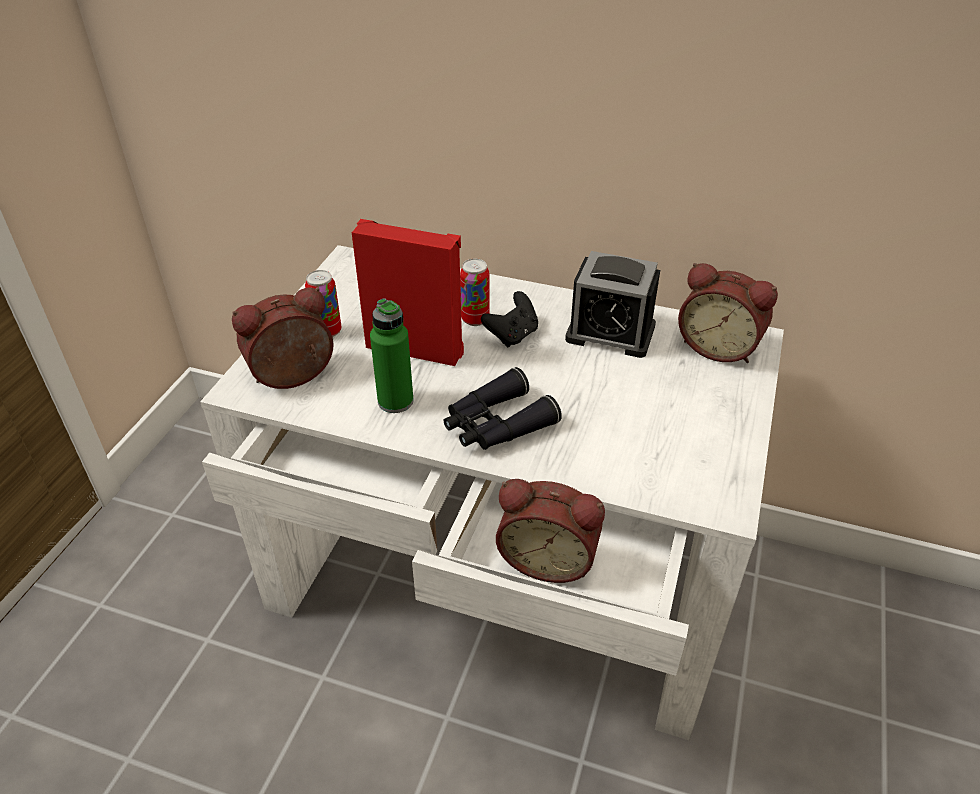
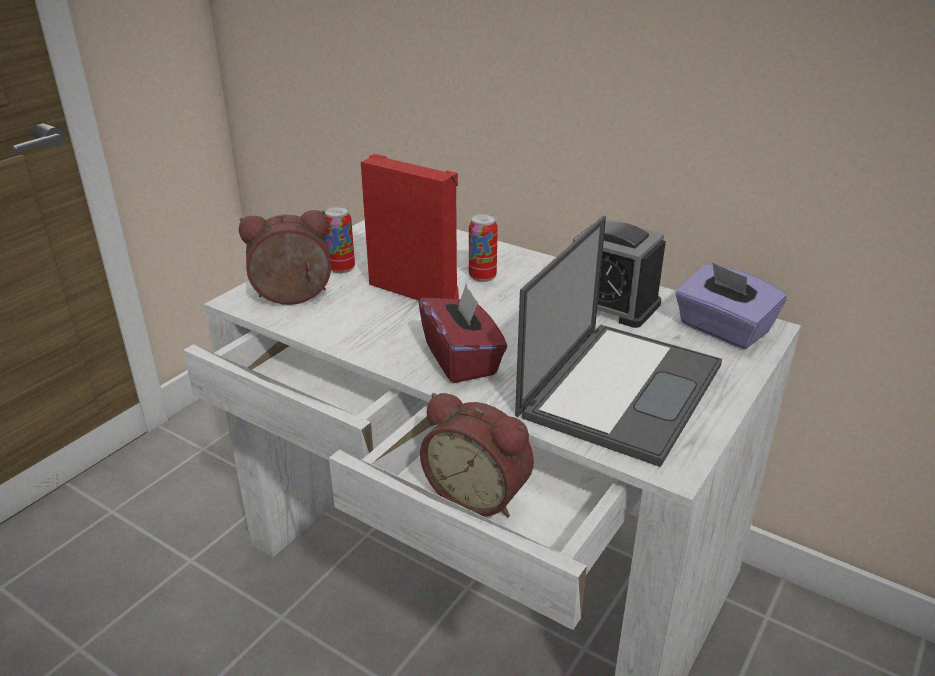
camera: 15 degrees right, 10 degrees down
(395, 401) = (375, 328): green bottle -> none
(496, 424) = (462, 359): black binoculars -> red tissue box
(512, 335) = (512, 293): black game controller -> none
(654, 430) = (621, 388): none -> laptop
(719, 346) = (722, 330): alarm clock -> purple tissue box

